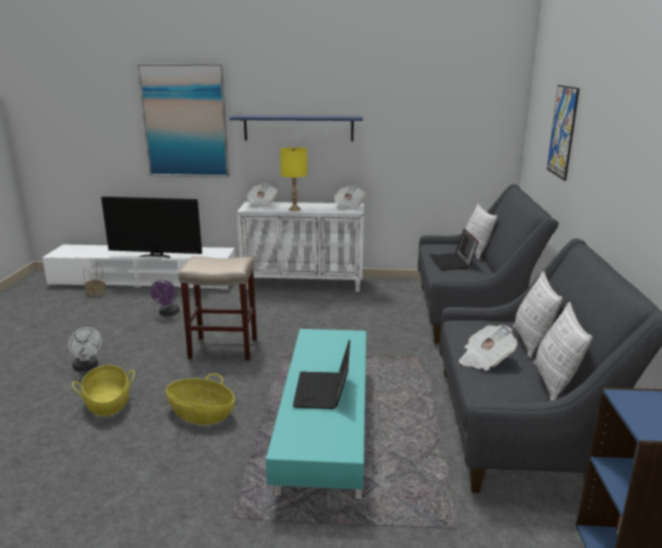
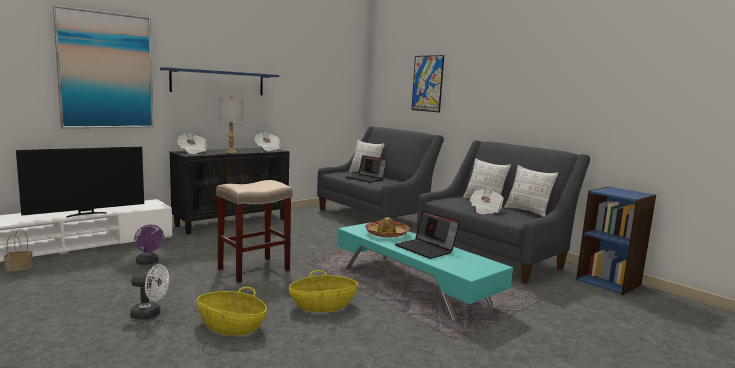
camera: 45 degrees left, 10 degrees down
(295, 209) = (231, 152): yellow table lamp -> grey table lamp
(304, 283) = (232, 222): white cabinet -> black cabinet
(330, 353) = (386, 234): none -> hat

